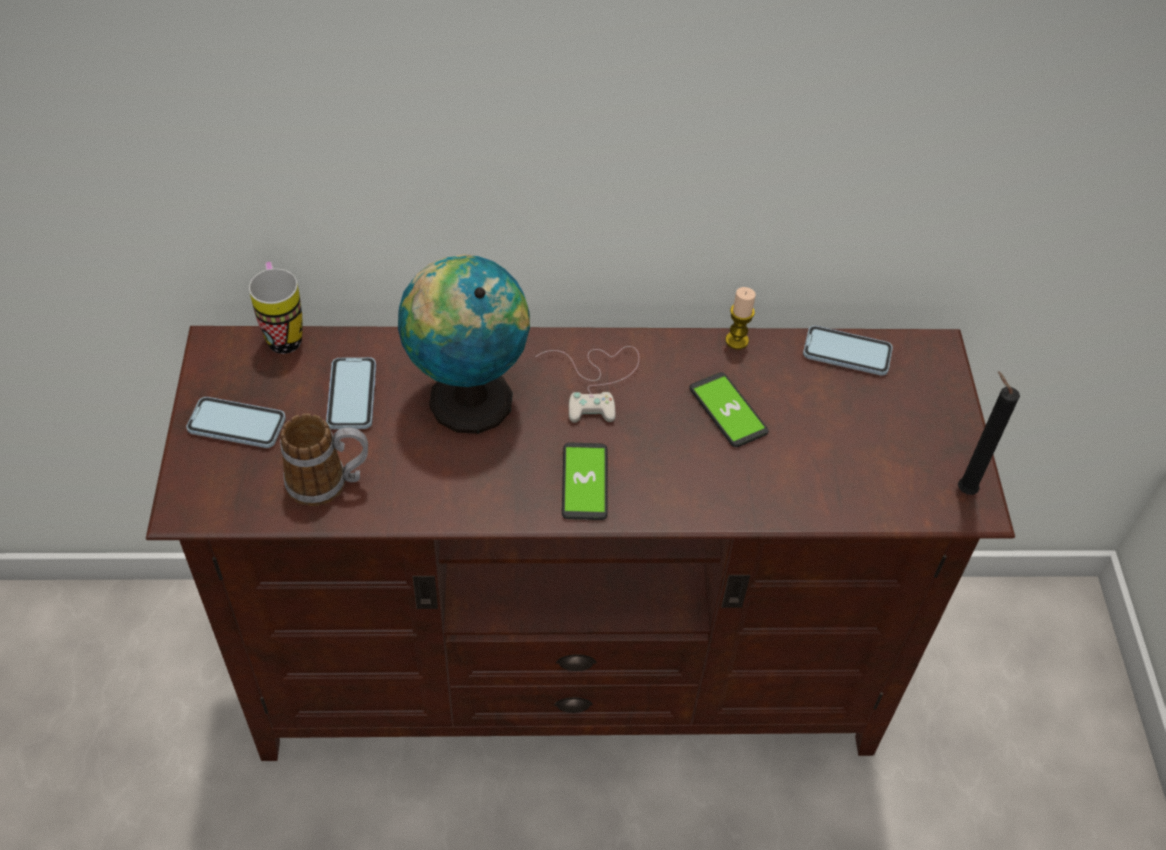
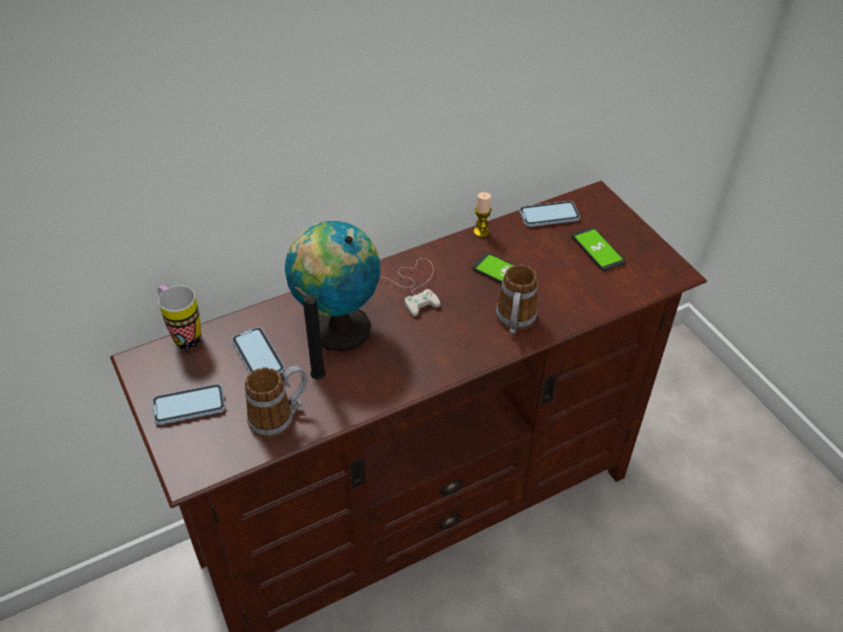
camera: 25 degrees left, 5 degrees down
(585, 482) = (446, 348): phone -> phone (598, 250)
(697, 484) = (514, 322): none -> mug
(963, 489) = (663, 265): black candle -> black candle (316, 377)

